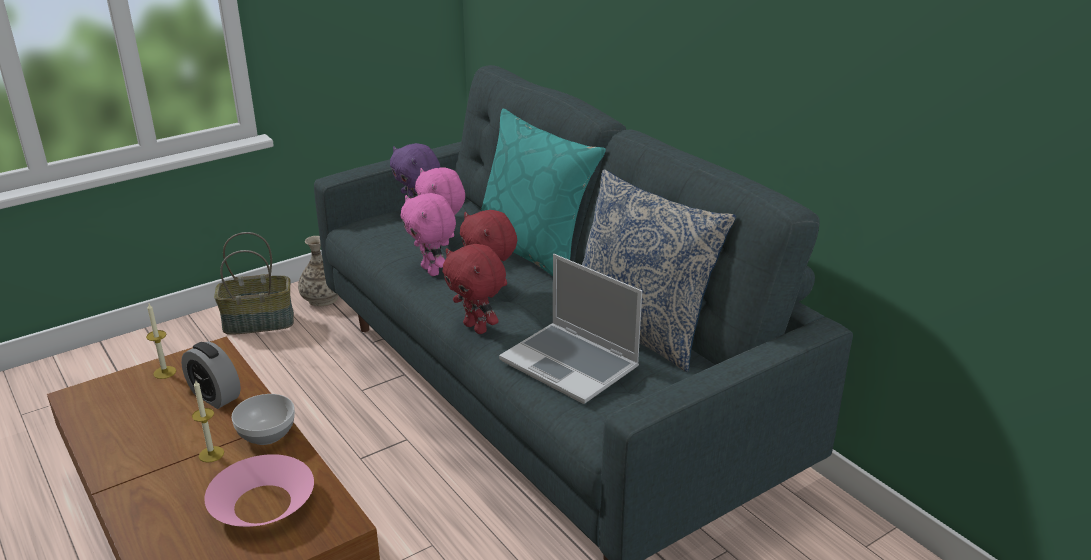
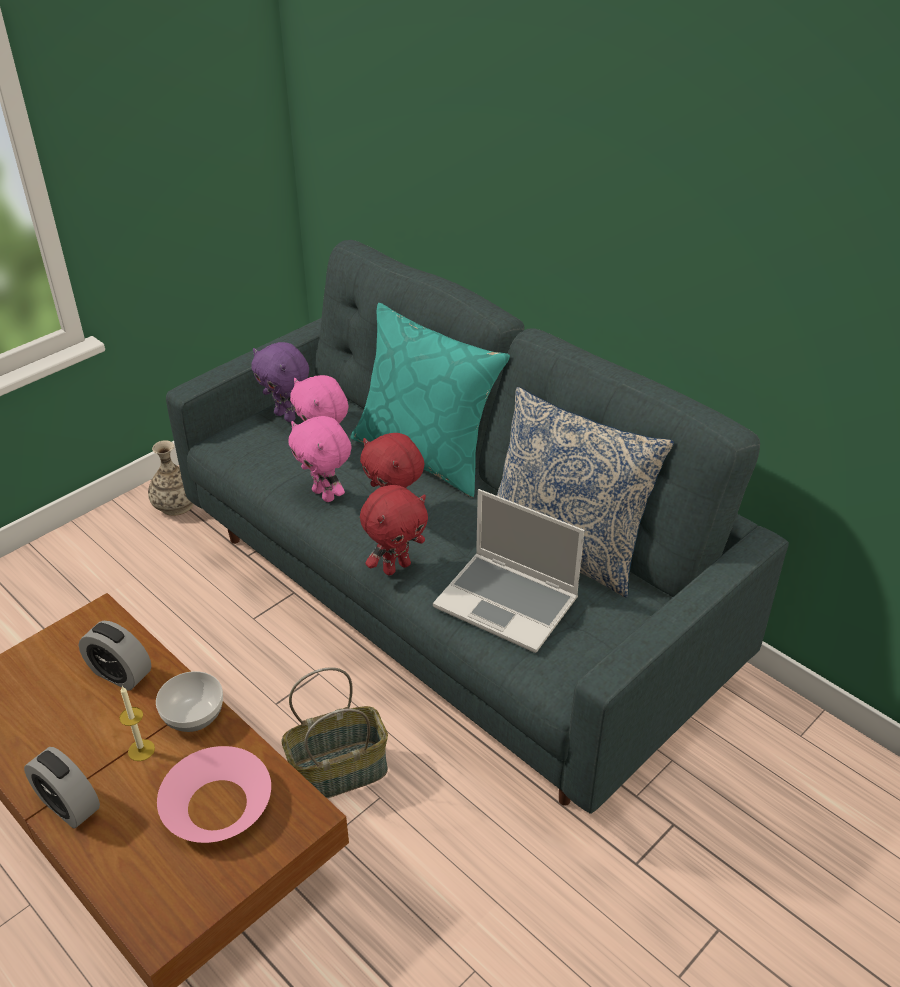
camera: 10 degrees left, 10 degrees up
(133, 488) = (69, 805): none -> alarm clock
(164, 372) = (53, 650): candle -> none
(259, 322) = (113, 544): basket -> basket (339, 770)
(477, 328) = (396, 567): red plush toy -> red plush toy turned 75 degrees counterclockwise

